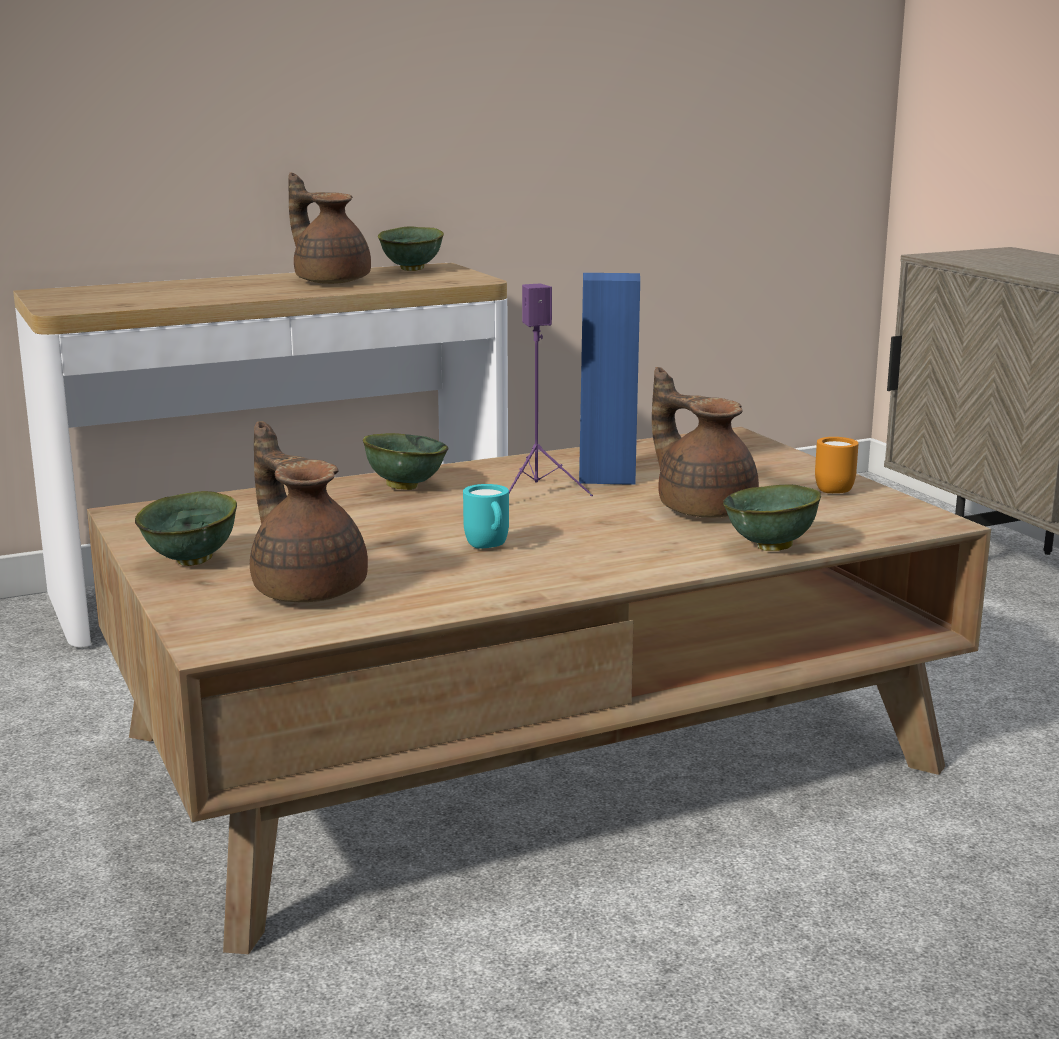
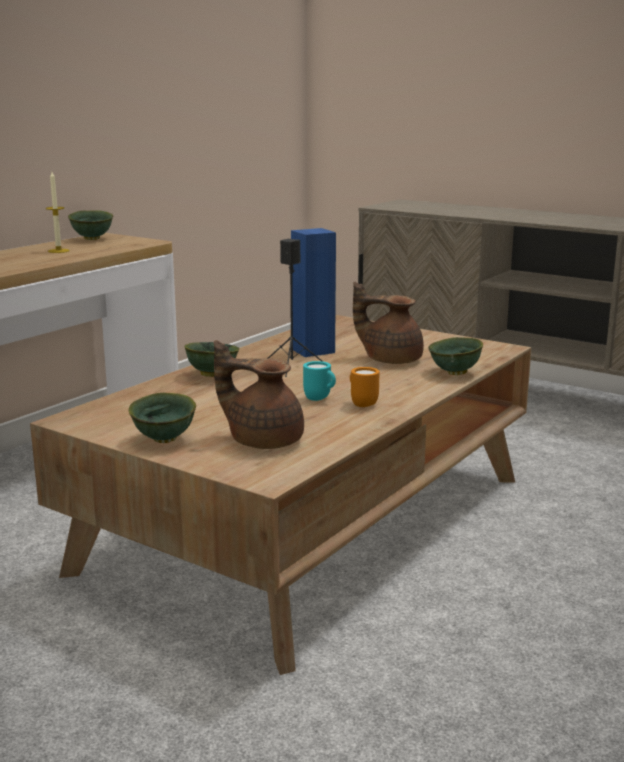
camera: 30 degrees left, 0 degrees up
(330, 281) = (58, 251): brown teapot -> candle
(537, 493) = (292, 366): purple speaker -> black speaker
(832, 489) = (433, 340): orange mug -> orange mug (361, 404)

